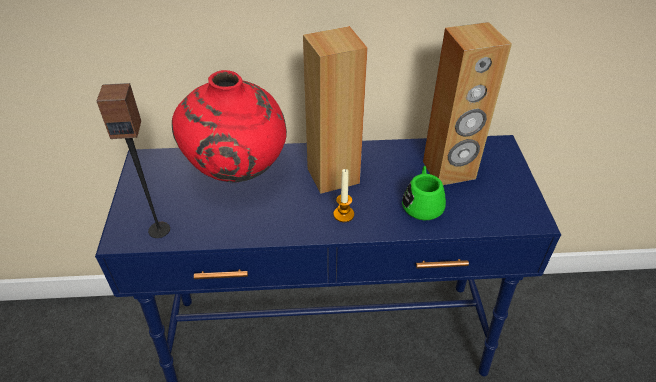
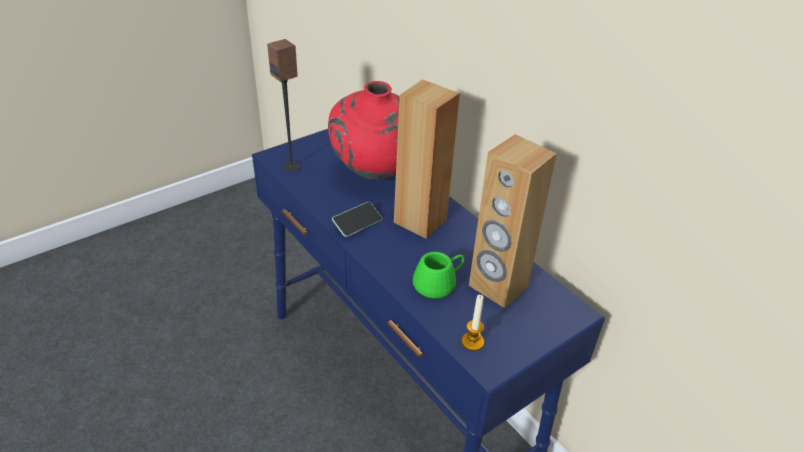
camera: 55 degrees right, 5 degrees down
(302, 219) = (357, 224): none -> phone
(343, 214) = (382, 243): candle -> candle (472, 342)

